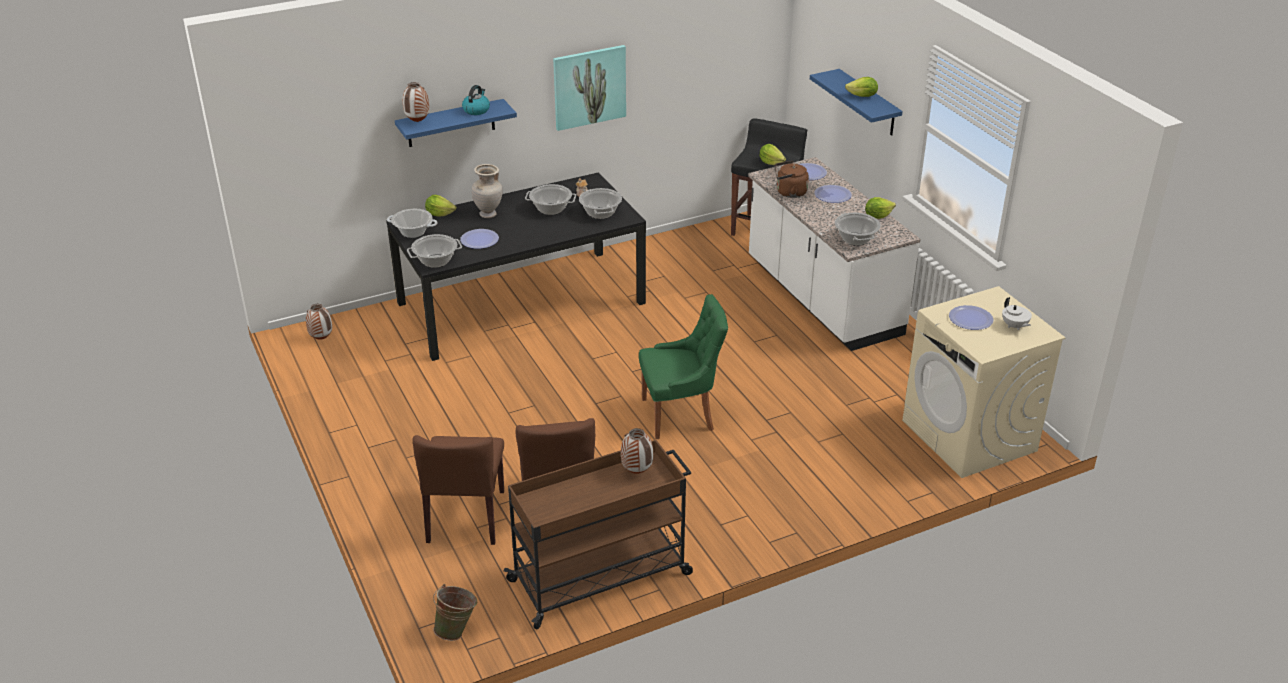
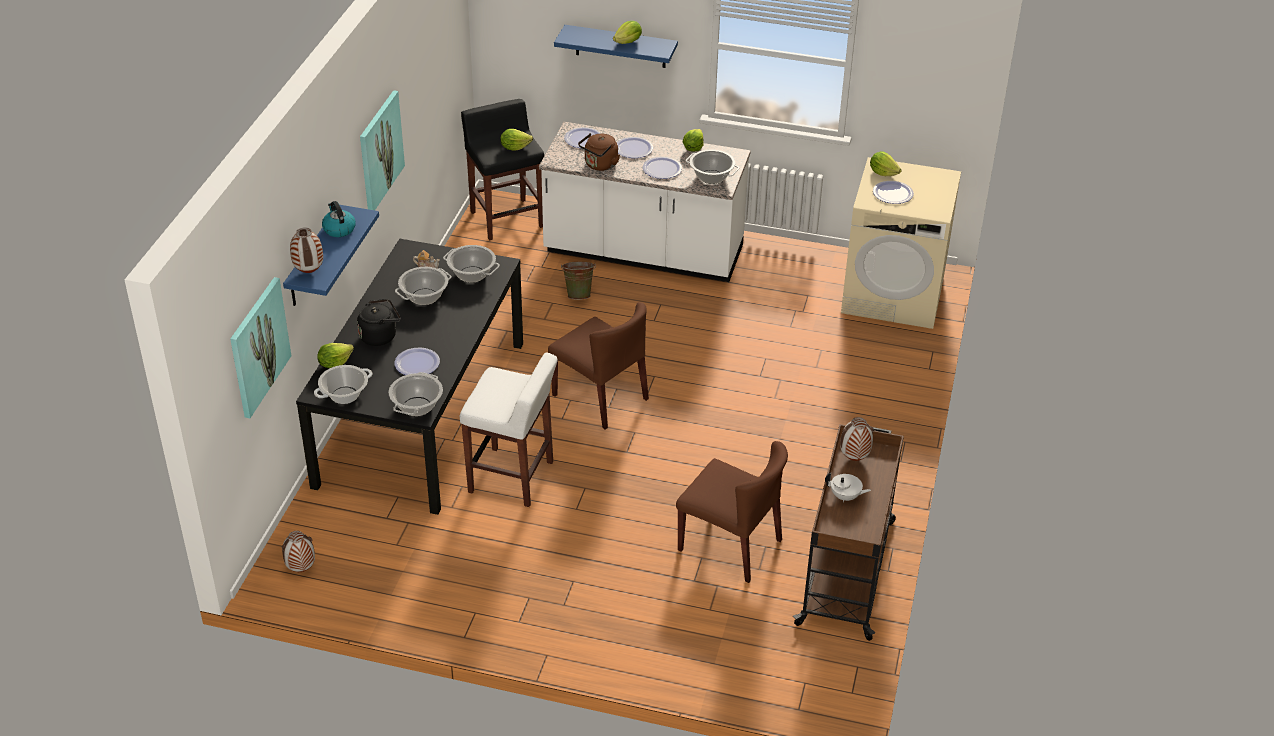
camera: 50 degrees left, 5 degrees up
(346, 153) = (259, 347): none -> picture
(457, 630) = (824, 687): green bucket -> green bucket (579, 294)
(466, 516) = (689, 608): brown chair -> brown chair (600, 397)
(488, 215) = (380, 336): beige vase -> black kettle
(505, 370) = (512, 477): none -> white stool
(680, 414) = (699, 415): green chair -> none
(829, 216) = (662, 169): none -> plate
(990, 302) = (883, 173): none -> lettuce
(1014, 326) = (924, 182): white teapot -> white teapot (845, 497)

